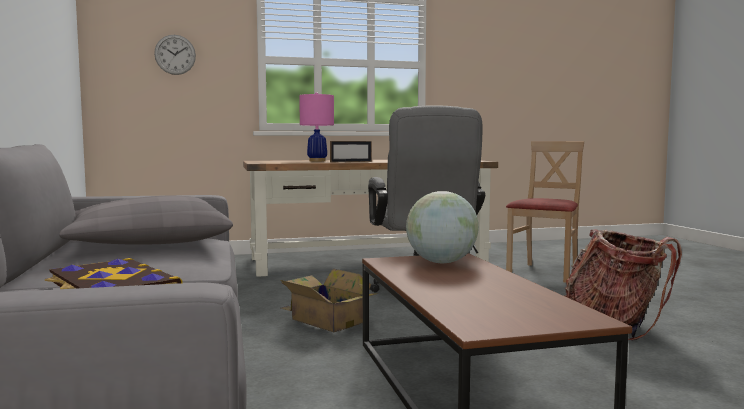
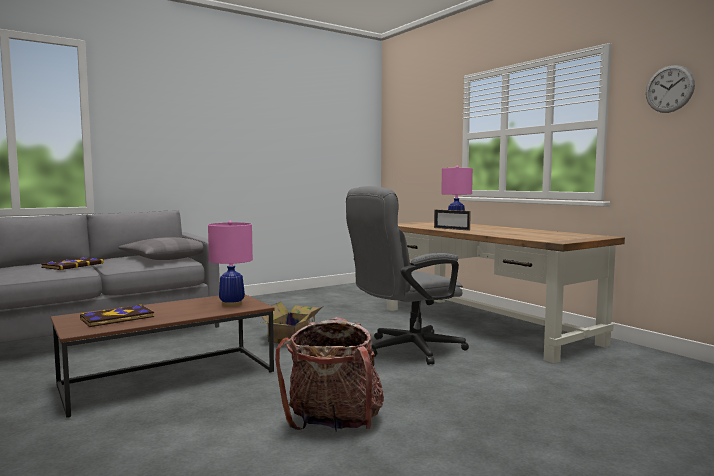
camera: 70 degrees right, 0 degrees up
(175, 54) = (419, 139): wall clock -> wall clock (669, 89)
(441, 262) = (232, 304): globe -> pink table lamp
(505, 303) = (117, 318): none -> book
(544, 272) = (548, 390): beige chair -> none

